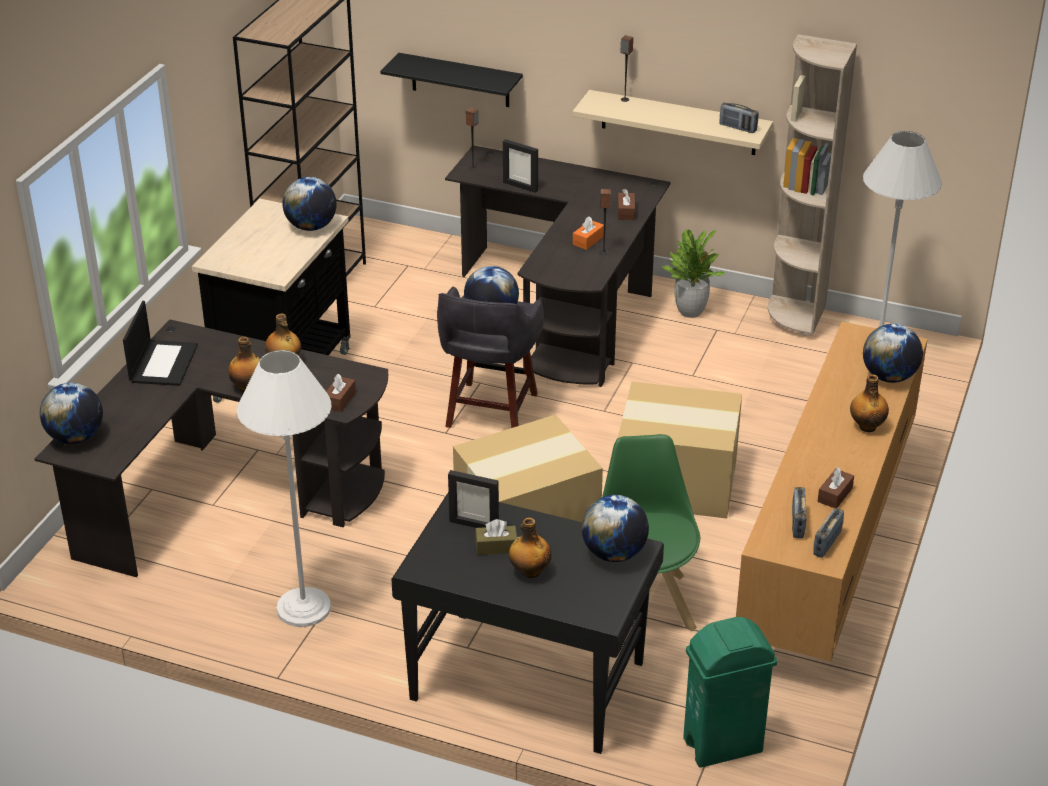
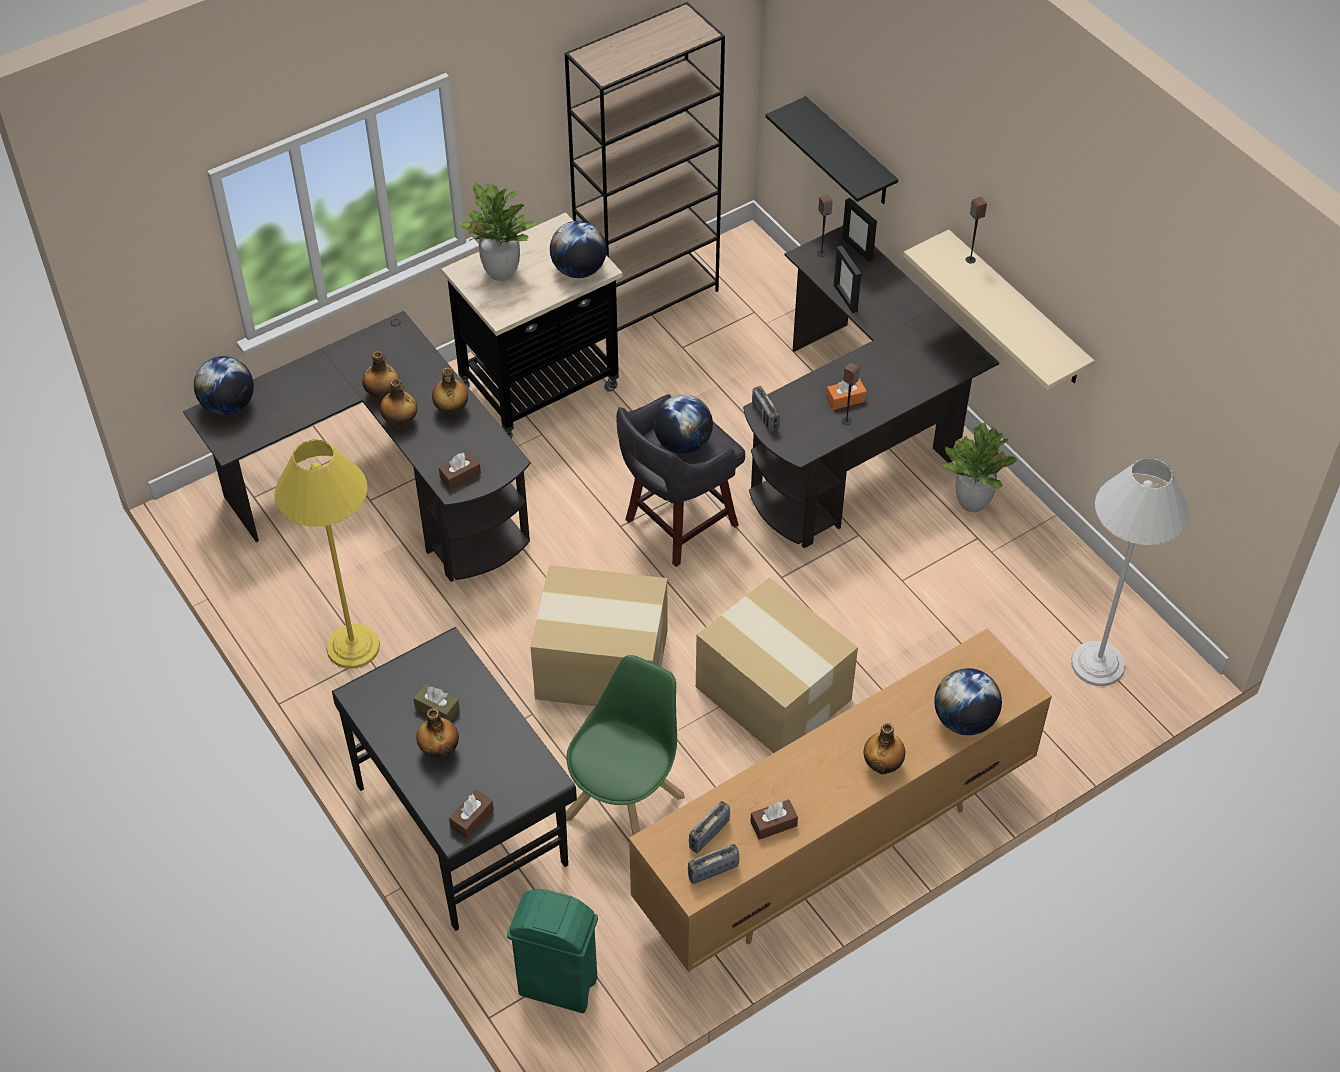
camera: 35 degrees right, 15 degrees up
(163, 363) = (358, 358): laptop -> none
(212, 377) = (383, 395): none -> bottle
(246, 250) = (501, 272): none -> potted plant
(303, 608) = (353, 646): white floor lamp -> yellow floor lamp
(474, 524) = (441, 674): picture frame -> picture frame (858, 248)
(614, 553) = (524, 772): globe -> none
(626, 212) = (916, 381): brown tissue box -> brown tissue box (472, 818)
(737, 128) = (1047, 353): radio -> radio (765, 418)
(794, 320) = (1066, 567): beige bookcase -> none

